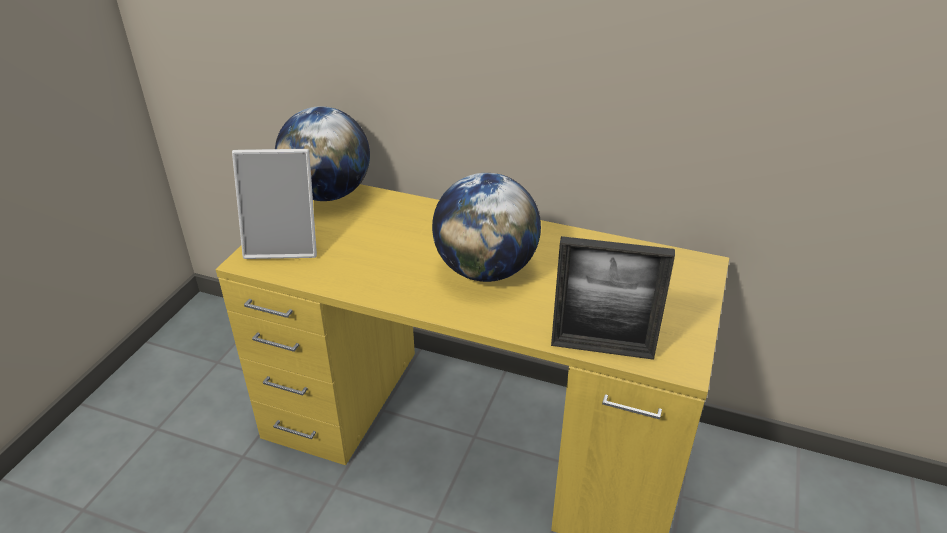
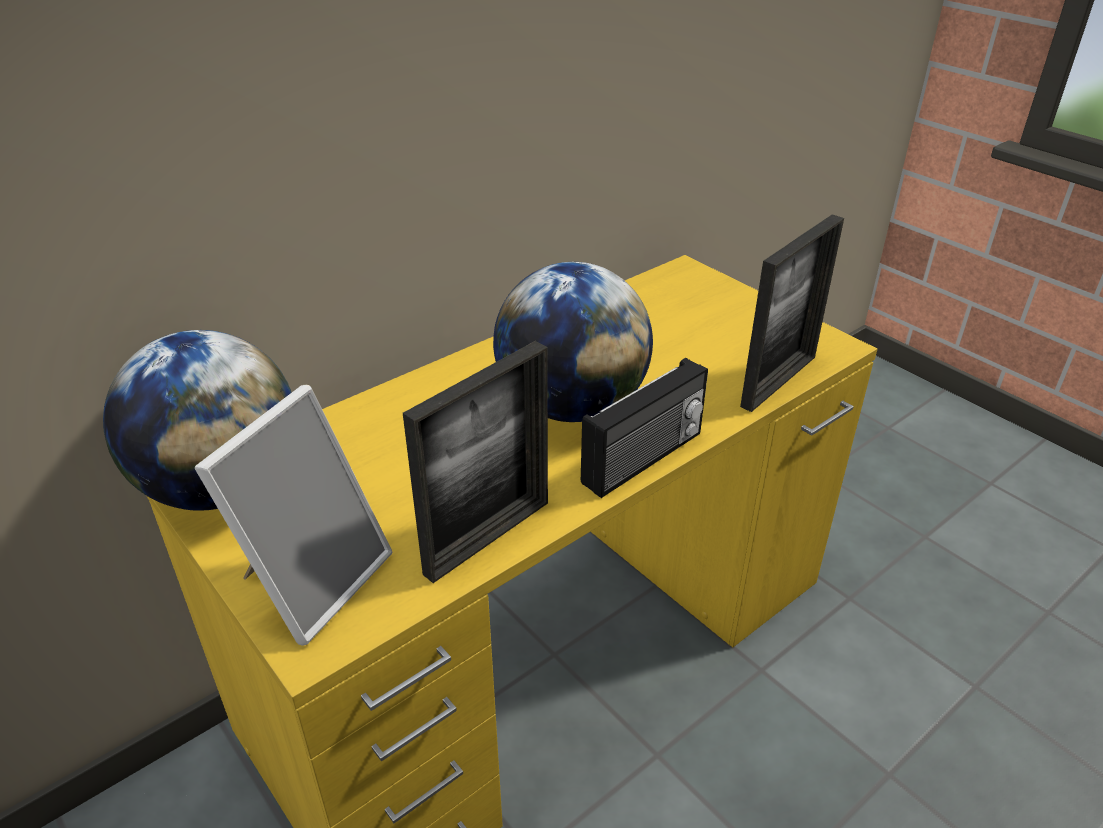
camera: 60 degrees left, 0 degrees up
(348, 282) = (488, 537): none -> picture frame
(458, 315) = (644, 459): none -> radio

